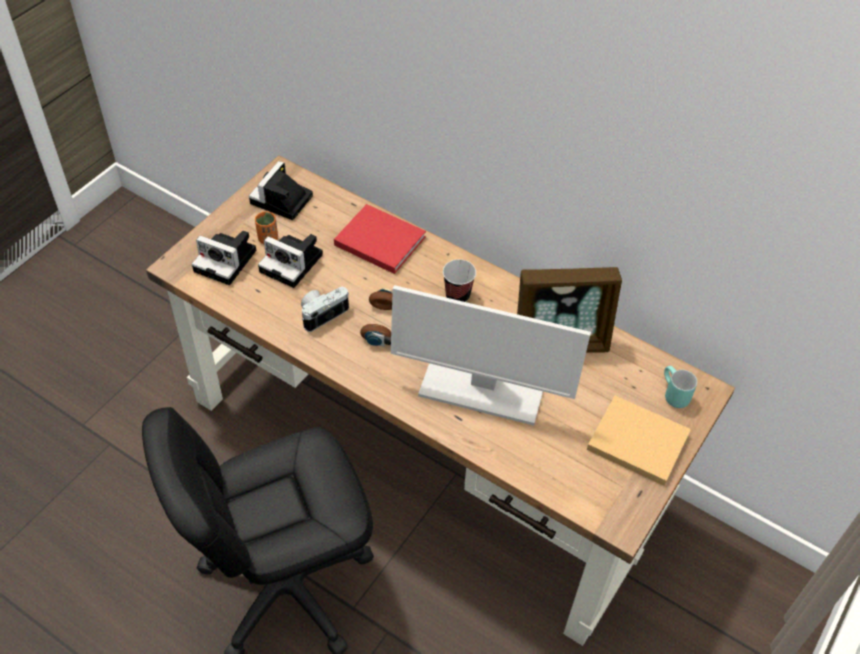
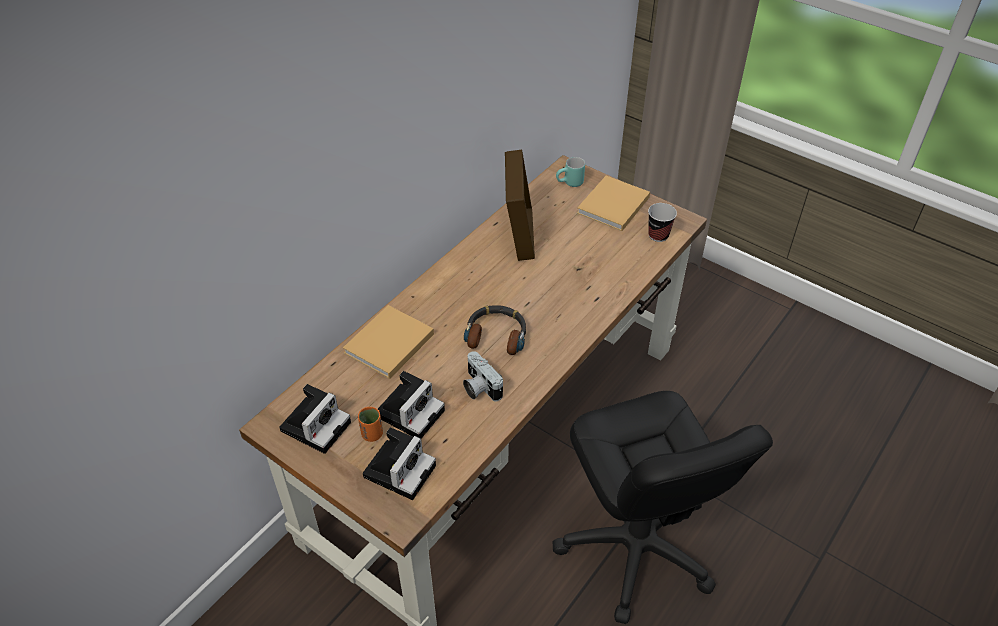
camera: 85 degrees left, 5 degrees down
(281, 201) = (316, 424): camera -> camera turned 90 degrees counterclockwise
(378, 240) = (387, 345): red book -> beige book
(457, 296) = (464, 292): cup -> cup (658, 235)
(481, 388) = (567, 283): monitor -> none

